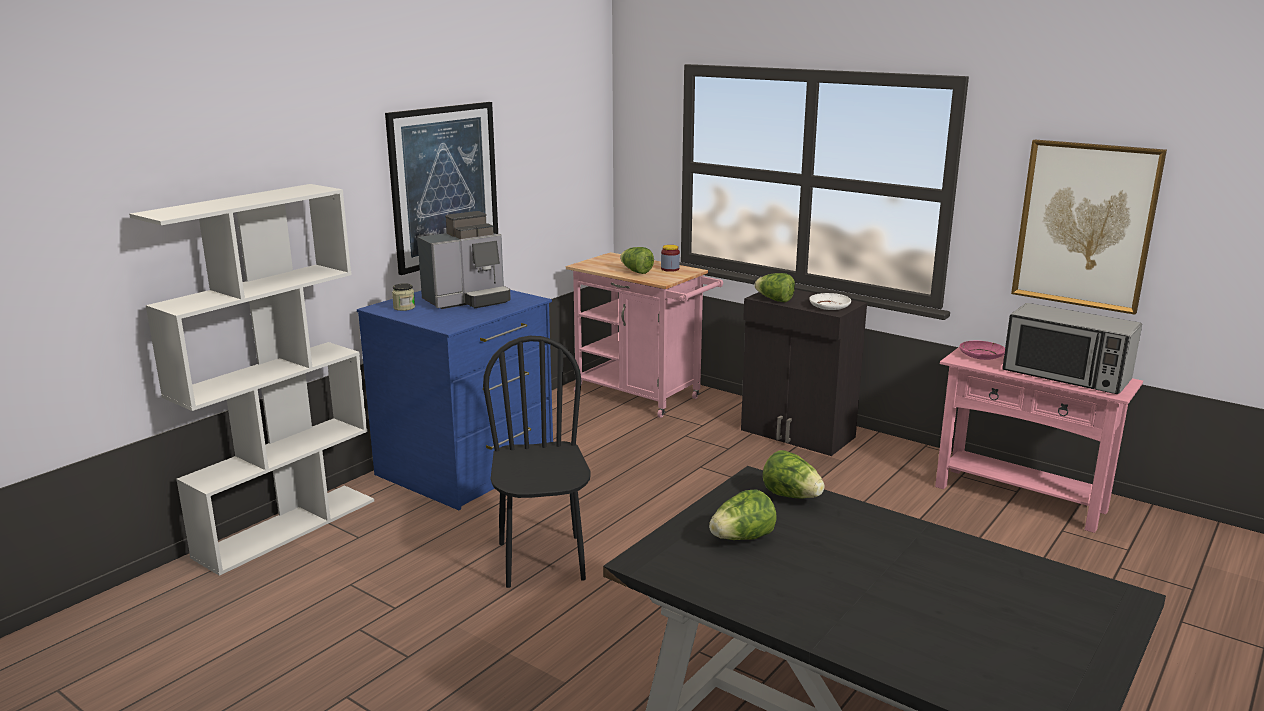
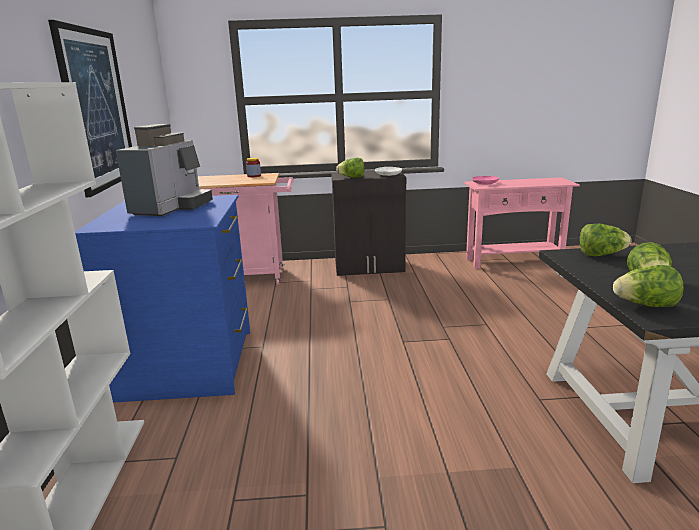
camera: 40 degrees left, 0 degrees up
(404, 307) = (122, 222): jar -> none
(542, 561) = (356, 397): black chair -> none
(636, 271) = (235, 180): lettuce -> lettuce (645, 305)
(1065, 376) = (535, 182): microwave -> none
(1085, 225) = (515, 98): picture -> none

